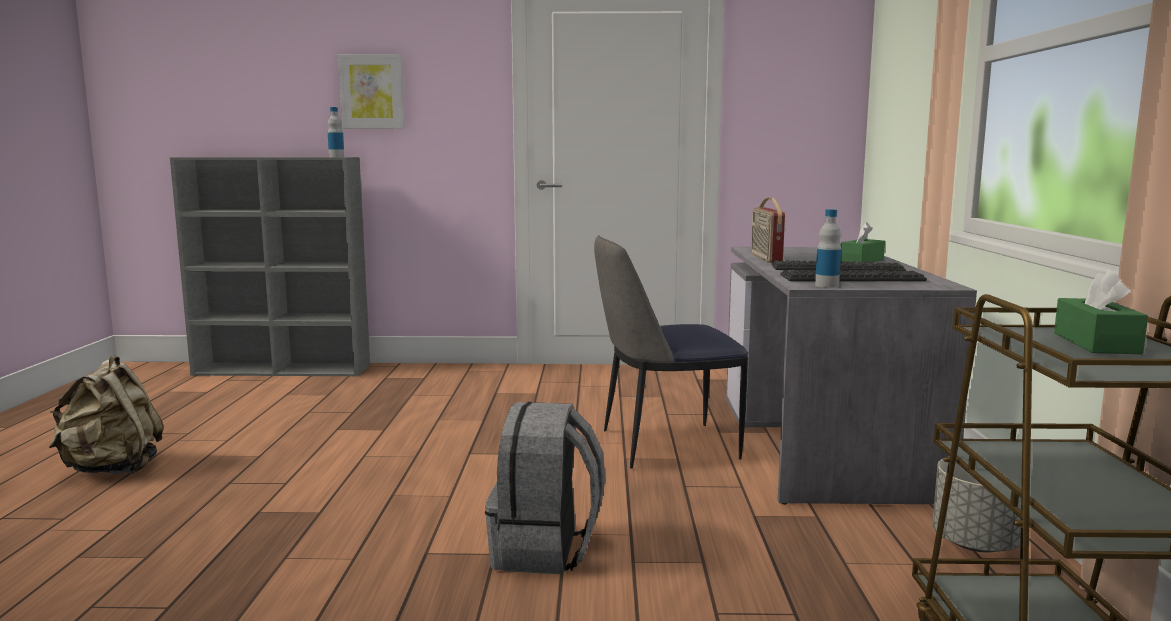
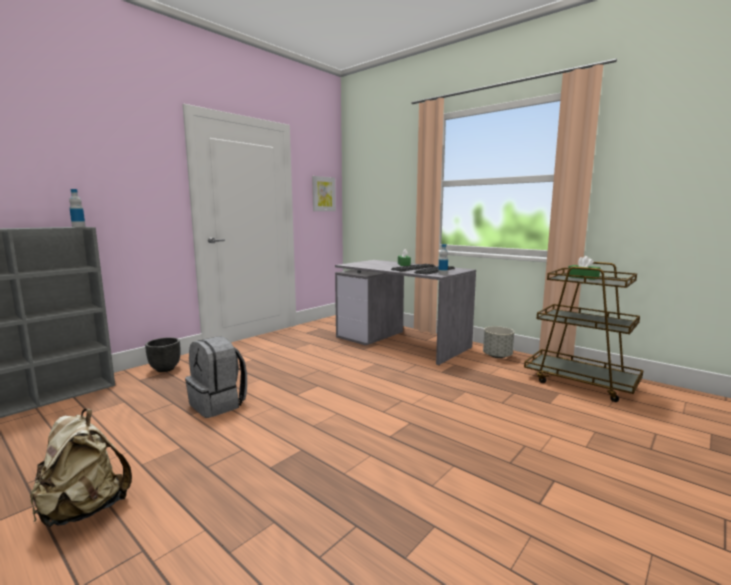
camera: 50 degrees left, 0 degrees up
(372, 91) = (88, 178): picture -> picture (323, 194)
(431, 374) = (165, 369): none -> black planter
(545, 550) = (421, 412): grey backpack -> grey backpack (218, 404)
(664, 445) = (359, 361): chair -> none
(765, 258) = (373, 267): radio -> none

